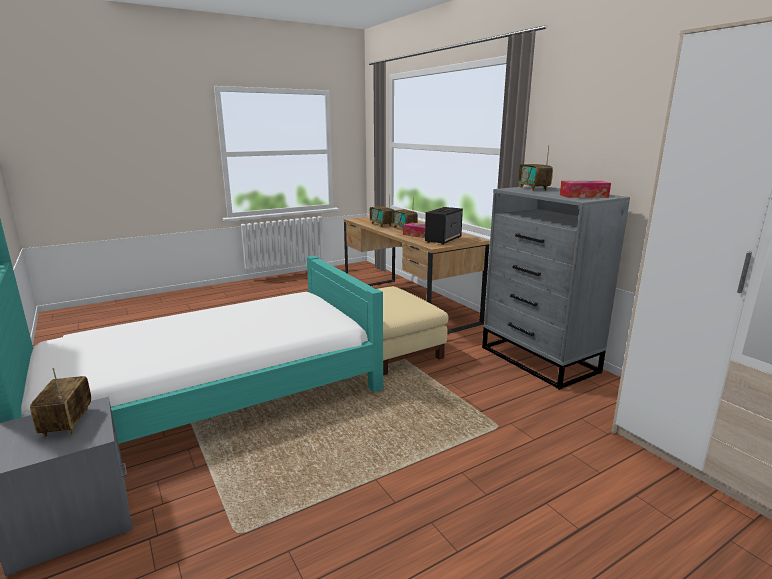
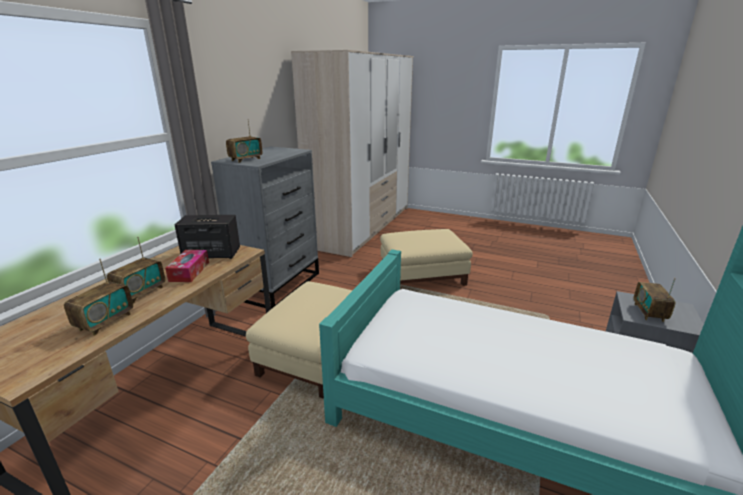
camera: 125 degrees left, 5 degrees up
(67, 423) = (649, 312): radio -> radio turned 150 degrees clockwise
(488, 475) = (422, 275): none -> beige ottoman
(583, 196) = (280, 150): tissue box -> none

